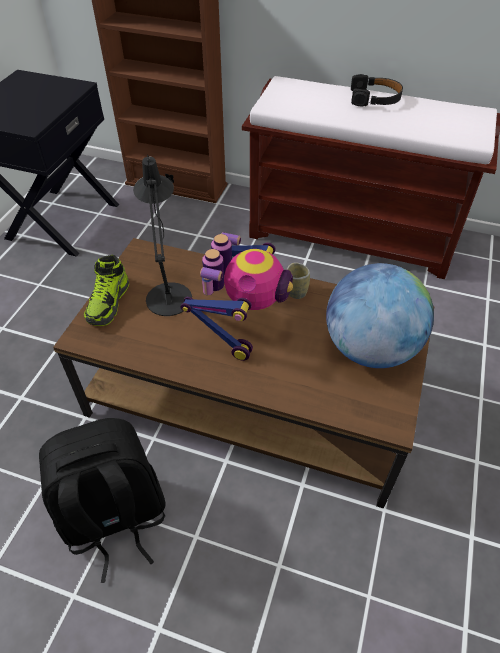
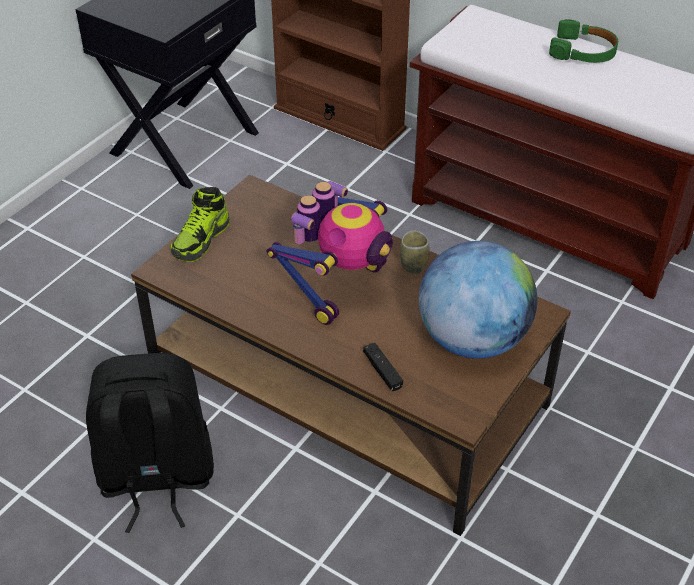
camera: 15 degrees right, 5 degrees down
(168, 294) = (269, 242): black table lamp -> none
(307, 394) = (382, 371): none -> black game controller
(375, 98) = (583, 51): black headphones -> green headphones

